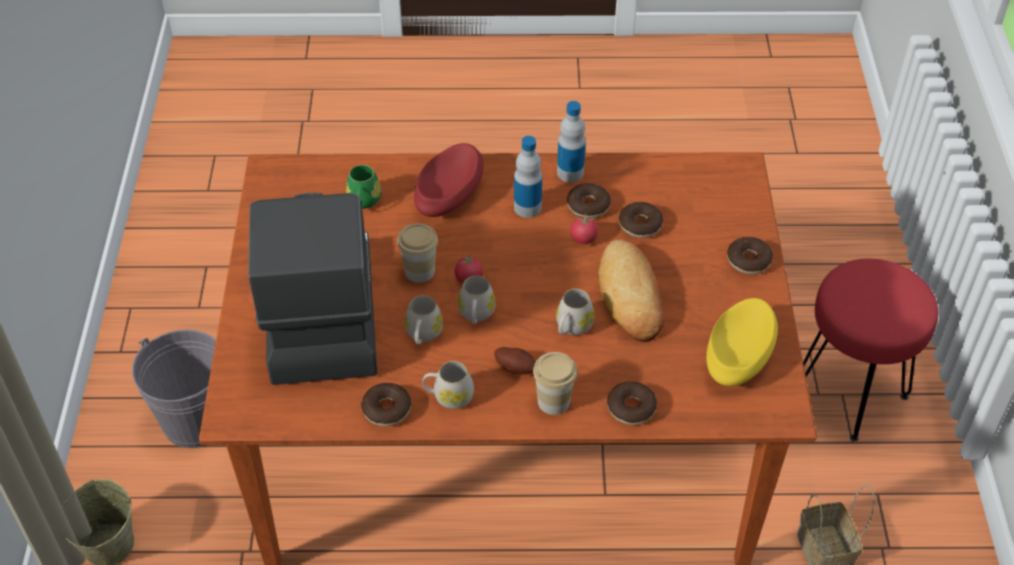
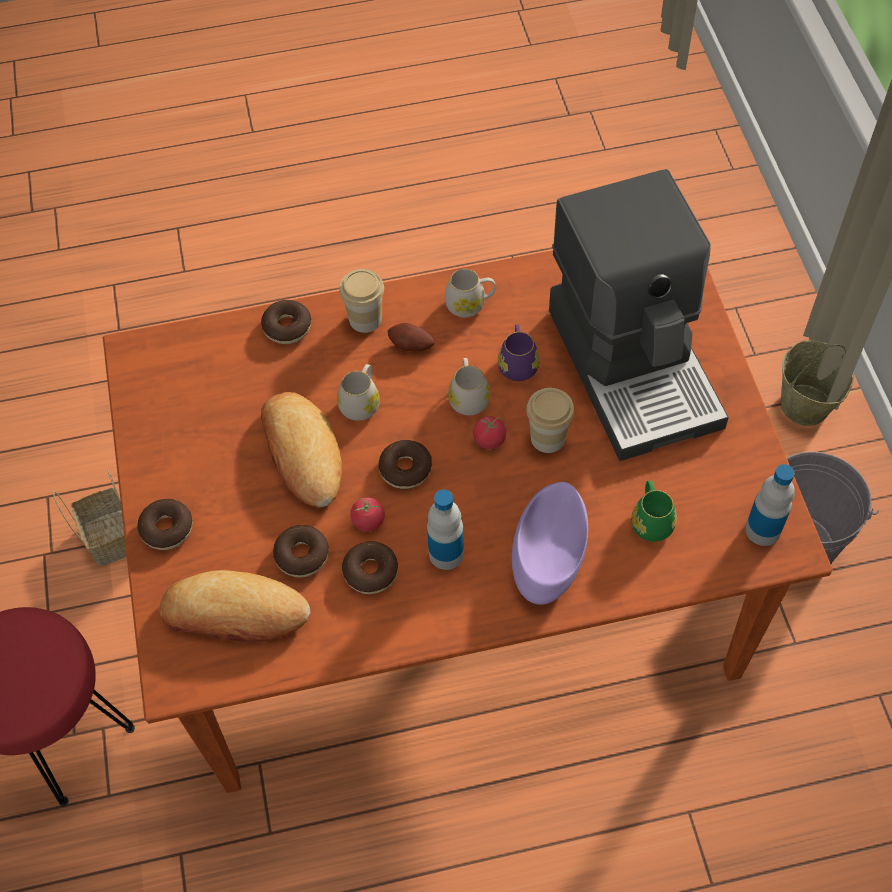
camera: 170 degrees right, 10 degrees up
(386, 409) = (526, 281): donut -> donut (405, 469)
(423, 334) = (517, 363): white mug -> purple mug
(449, 195) = (548, 553): red bowl -> purple bowl
(570, 172) = (403, 623): bottle -> bottle (762, 530)
(695, 198) = (235, 613): none -> bread
(739, 356) = (178, 403): yellow bowl -> none

